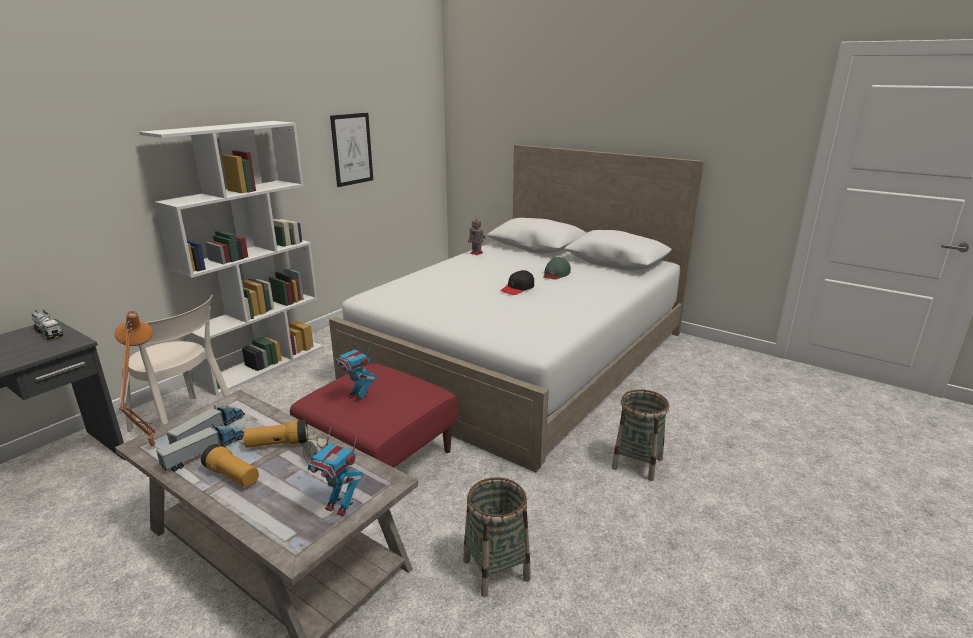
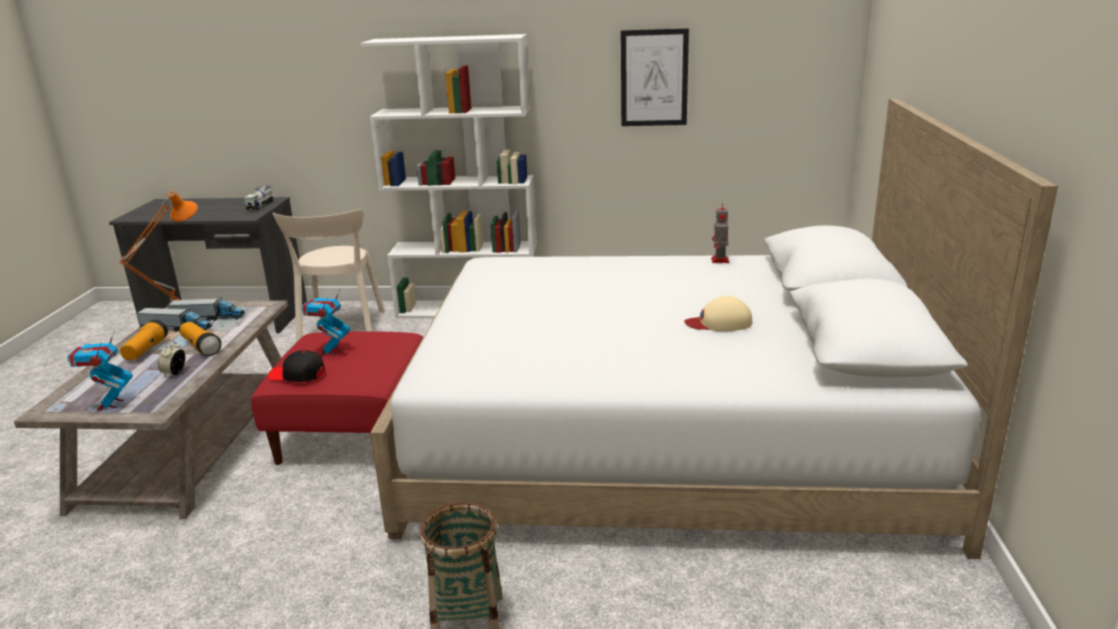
camera: 60 degrees right, 0 degrees up
(496, 569) = (200, 569): basket -> none
(518, 289) = (618, 317): black cap -> black cap (297, 375)
(556, 273) = (719, 323): green cap -> beige cap

